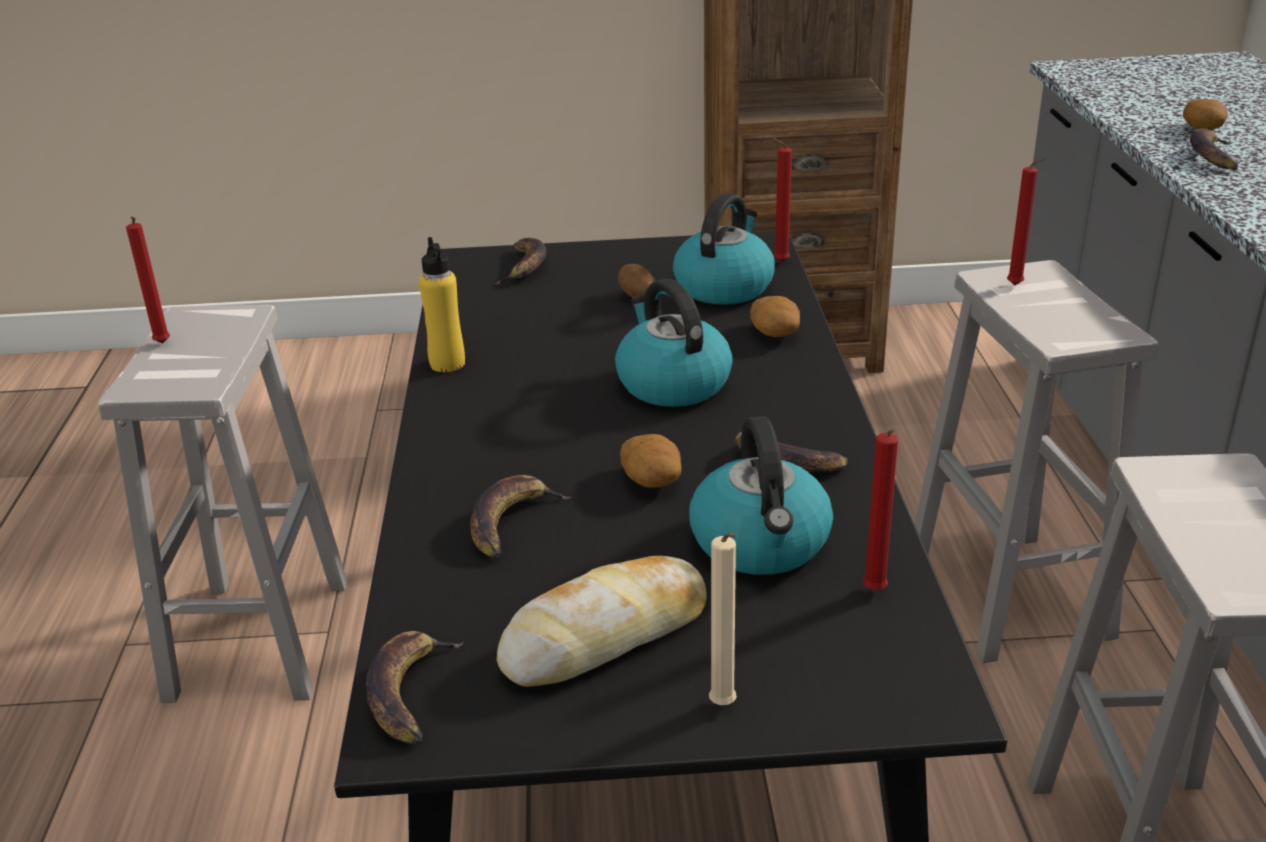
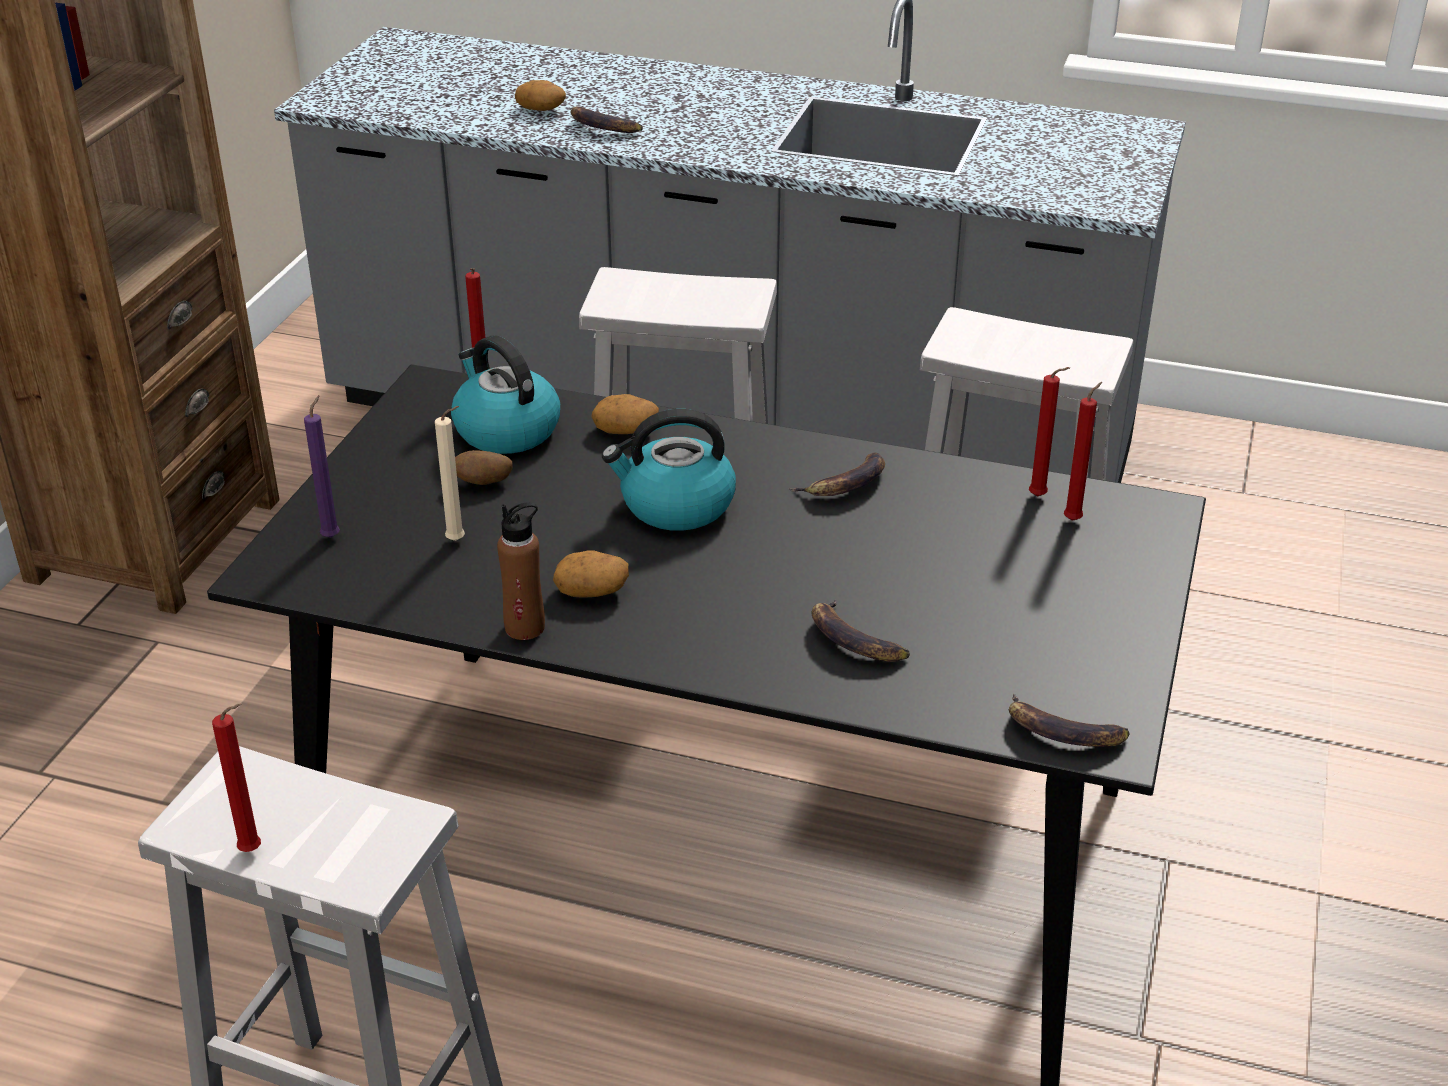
camera: 70 degrees left, 5 degrees up
(447, 363) = (525, 627): yellow bottle -> brown bottle
(524, 267) = (332, 536): banana -> purple candle
(605, 636) = (1035, 624): bread -> none
(652, 479) = (832, 554): potato -> potato (592, 590)
(724, 707) = (1136, 592): beige candle -> beige candle (459, 541)
(761, 543) = (954, 526): kettle -> none
(1017, 286) = (632, 298): red candle -> red candle (1074, 519)

